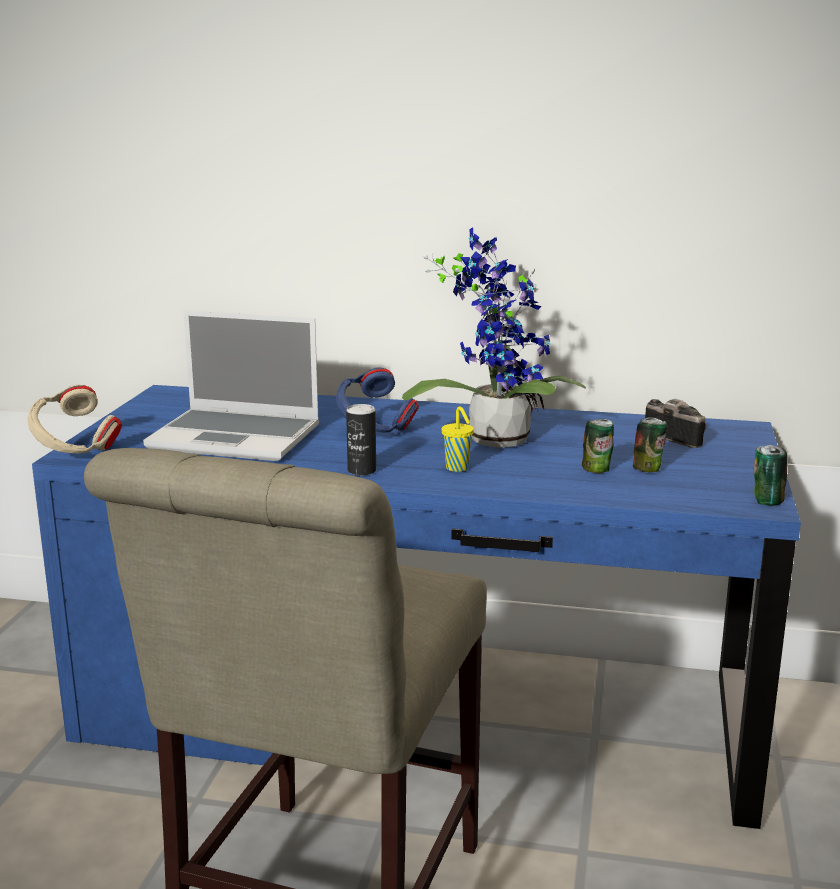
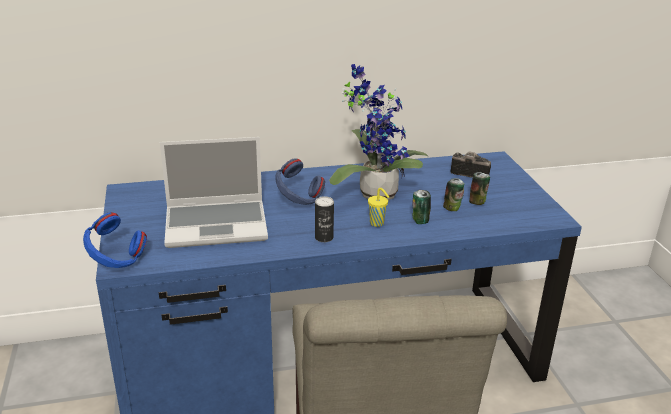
camera: 25 degrees left, 10 degrees up
(75, 451) = (116, 261): beige headphones -> blue headphones
(766, 501) = (554, 214): can -> can (420, 221)

